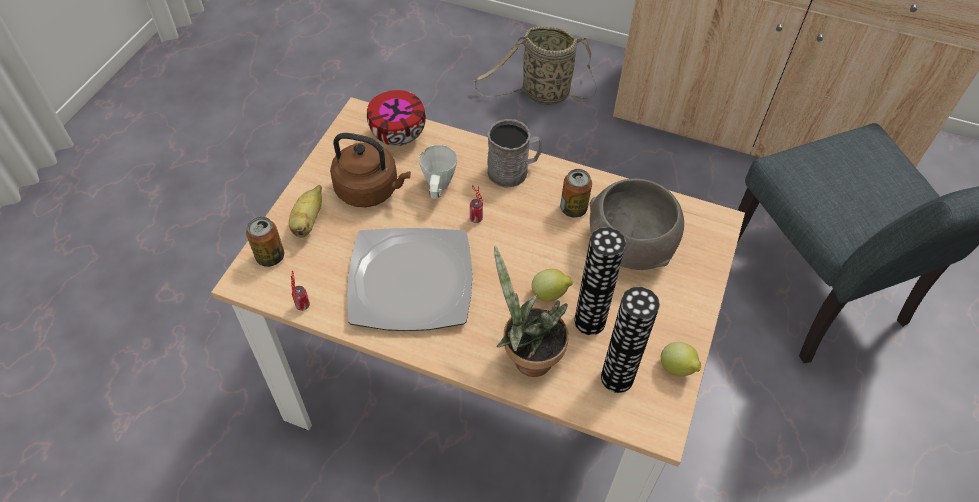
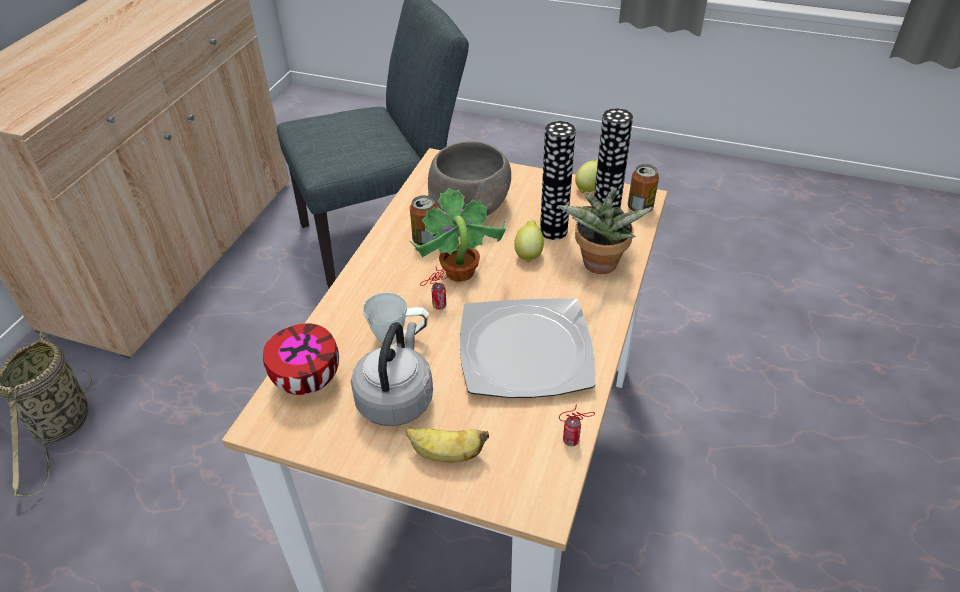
camera: 90 degrees left, 10 degrees down
(270, 257) = (504, 486): can -> can (640, 207)
(370, 190) = (396, 398): brown kettle -> grey kettle
(513, 171) = (373, 280): grey mug -> none
(522, 234) = (459, 273): none -> potted plant

